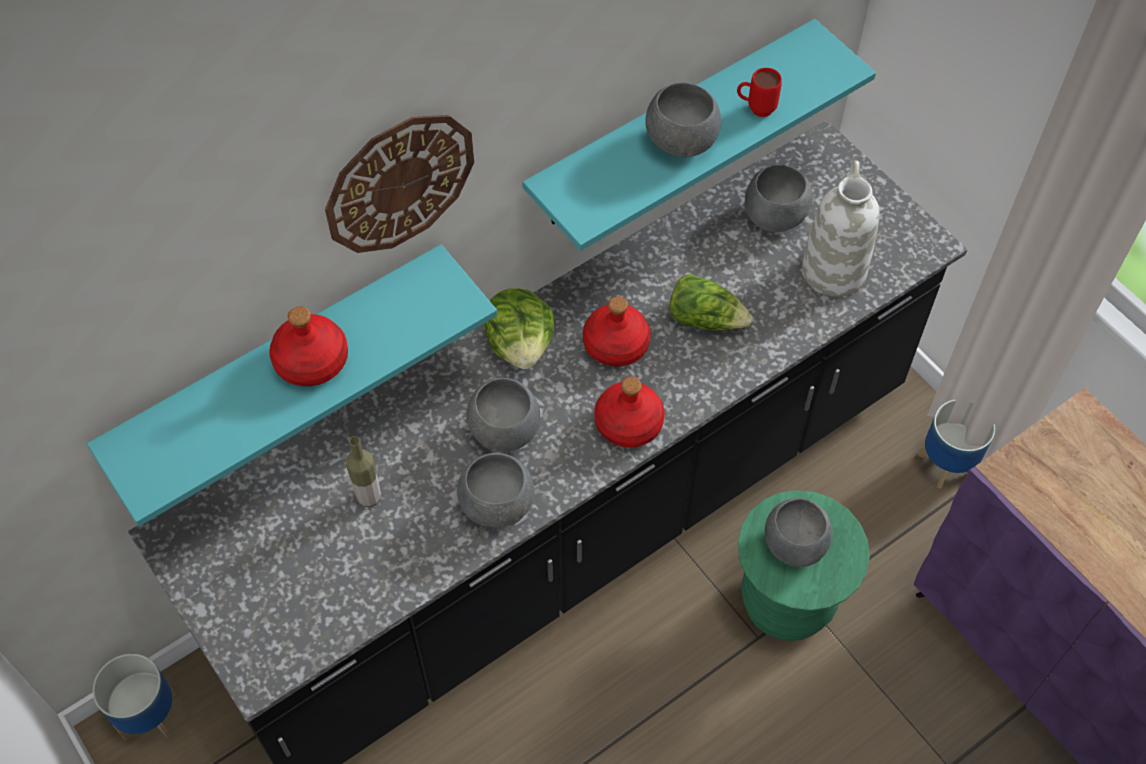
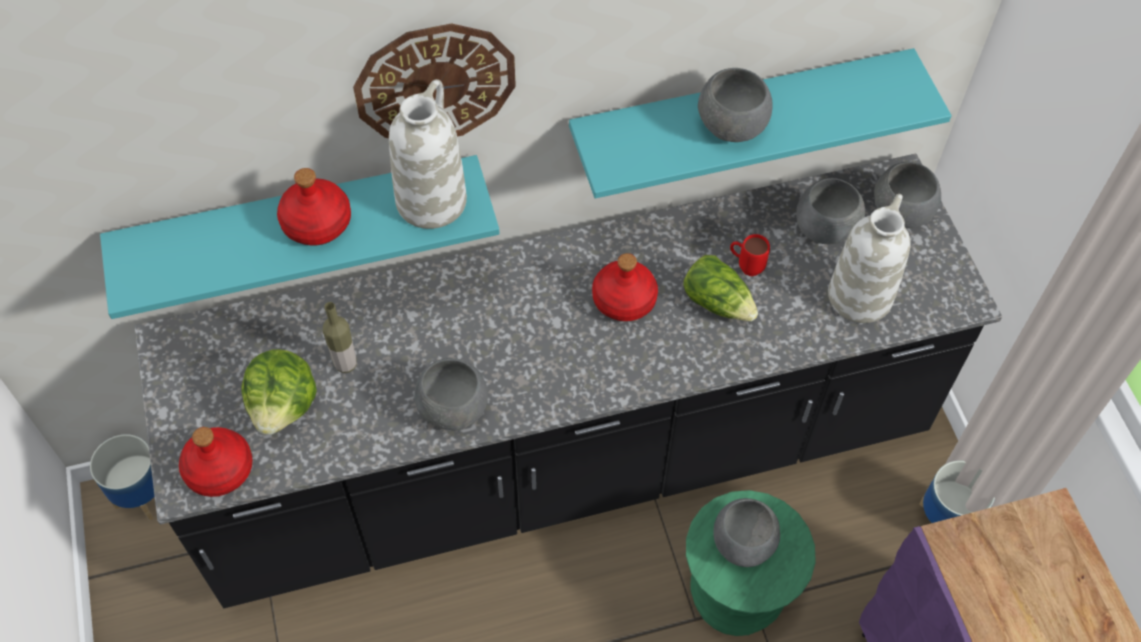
camera: 20 degrees right, 0 degrees up
(417, 302) = (431, 200): none -> white vase
(503, 431) = (488, 345): grey bowl -> grey bowl (900, 212)
(520, 345) = (537, 272): lettuce -> lettuce (284, 406)
(629, 423) = (604, 375): red bottle -> red bottle (220, 469)
(755, 109) = (817, 116): red mug -> red mug (745, 266)

